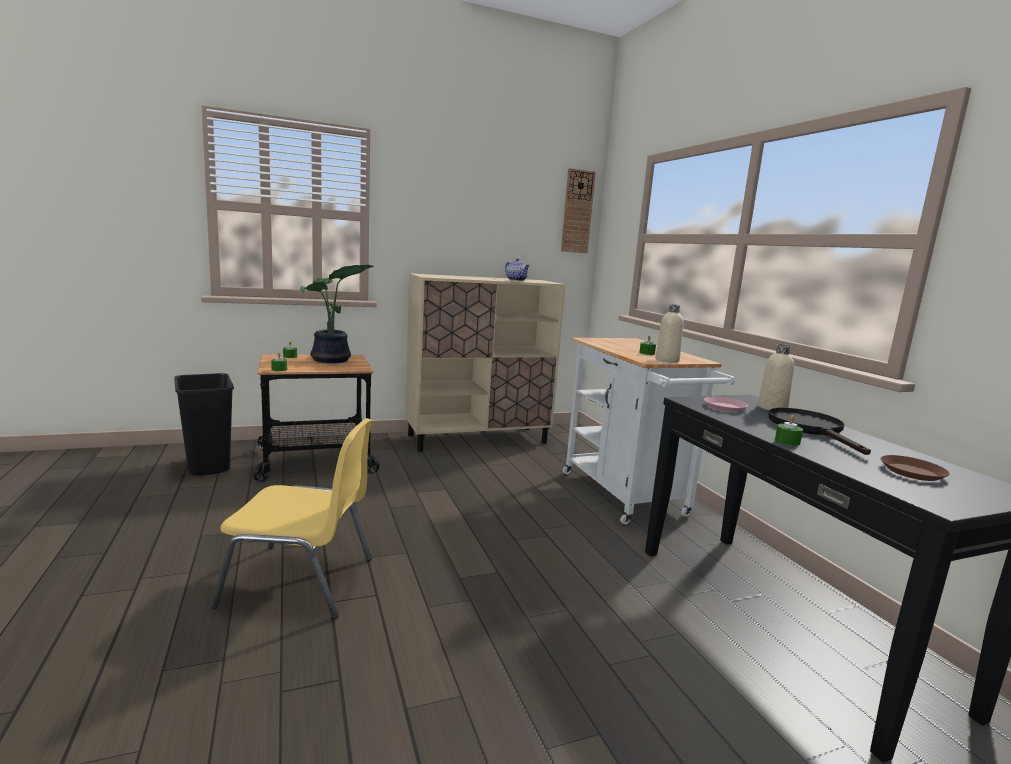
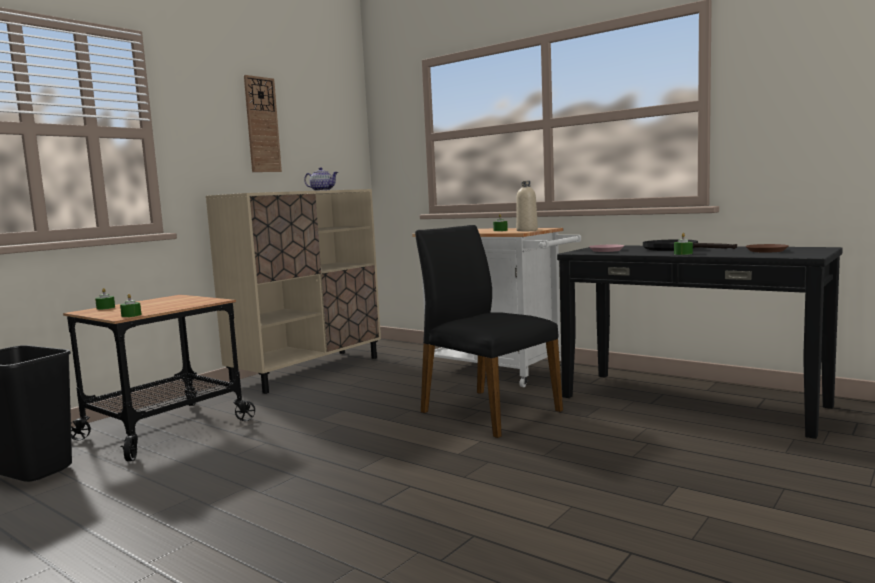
camera: 30 degrees left, 5 degrees down
(301, 581) = (327, 503): yellow chair -> none
(331, 360) = (165, 302): potted plant -> none
(552, 539) = (488, 411): none -> black chair
(577, 211) = (348, 119): wall clock -> wall clock (262, 125)
(772, 408) = (630, 246): beige bottle -> none

